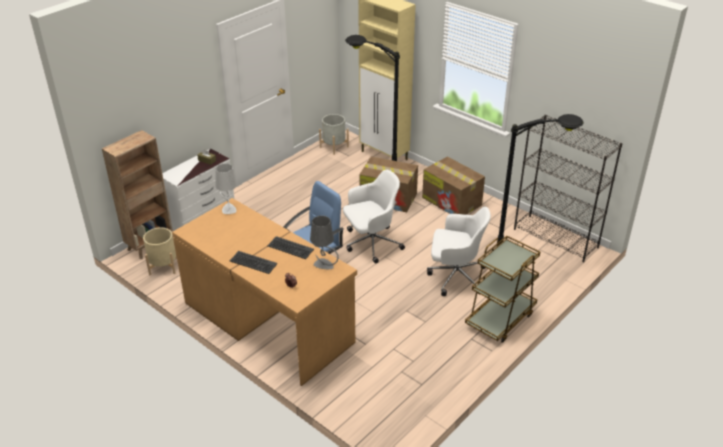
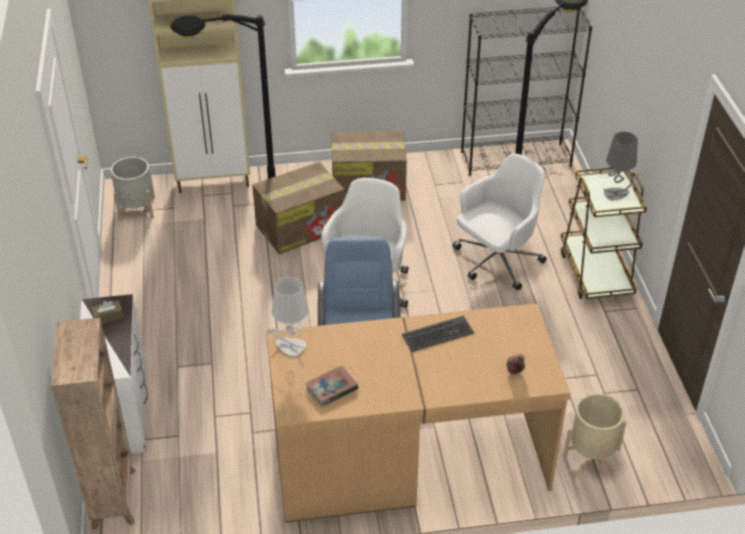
camera: 50 degrees left, 5 degrees up
(163, 266) = (179, 506): beige planter -> beige planter (591, 453)
(213, 235) = (332, 388): none -> book
(253, 263) = (433, 381): keyboard -> none
(324, 265) = (501, 324): grey table lamp -> grey table lamp (616, 194)

